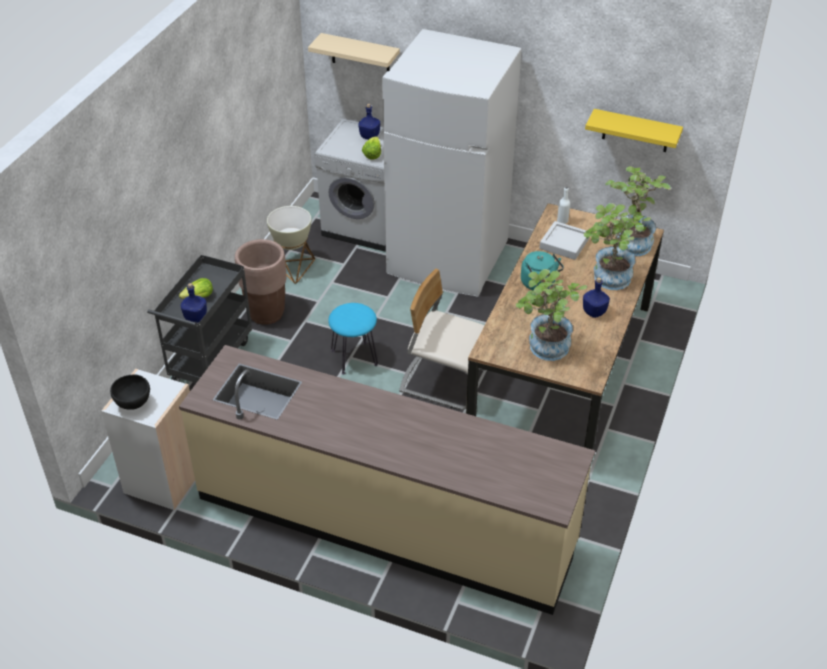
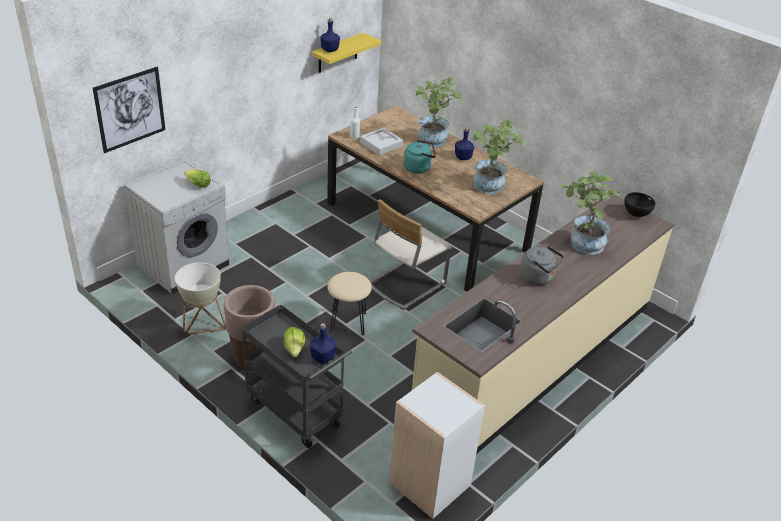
camera: 70 degrees left, 5 degrees down
(133, 404) = (446, 413): black bowl -> black bowl (636, 215)
(354, 357) = (348, 322): turquoise stool -> beige stool
(360, 54) = (130, 109): beige shelf -> picture
(361, 416) = (538, 278): none -> grey kettle
(369, 136) = (168, 179): blue bottle -> blue bottle (329, 50)
(448, 257) = (264, 236): white fridge -> none
(630, 241) = (398, 120): potted plant -> potted plant (581, 244)

